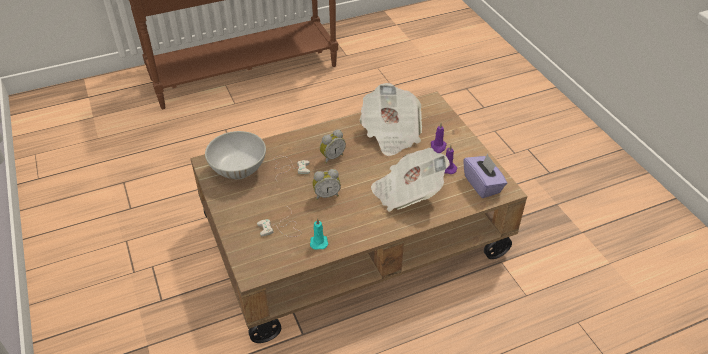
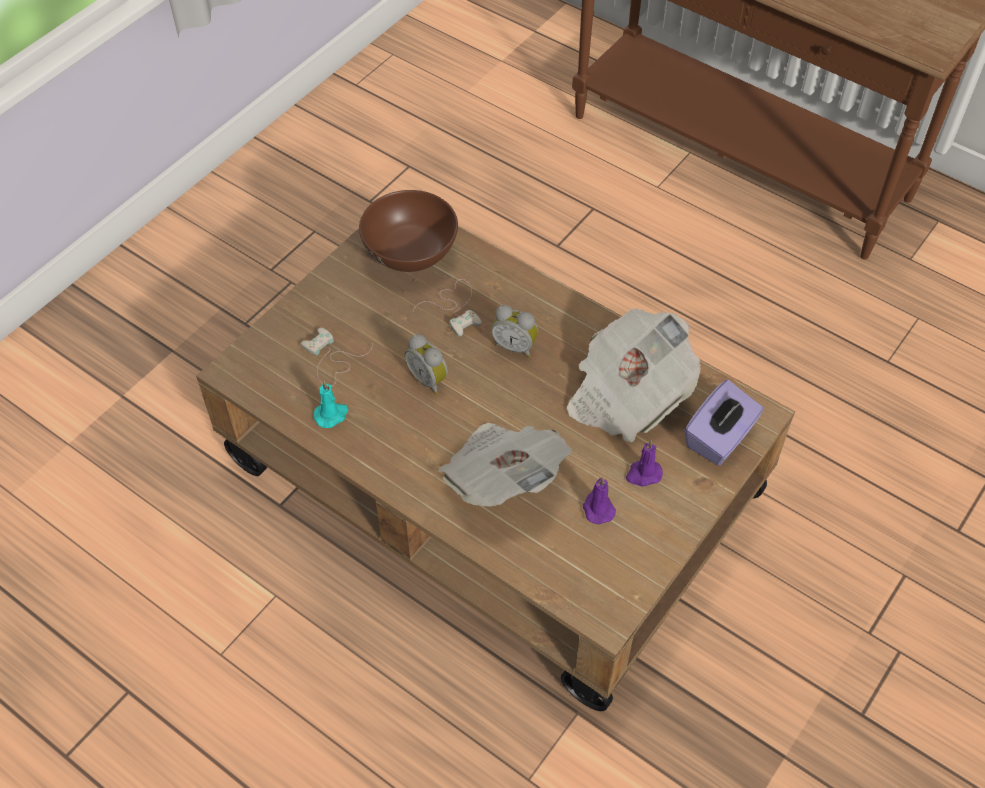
camera: 60 degrees right, 10 degrees up
(238, 169) = (411, 254): white bowl -> brown bowl
(482, 185) = (595, 576): purple tissue box -> purple tissue box (719, 438)

